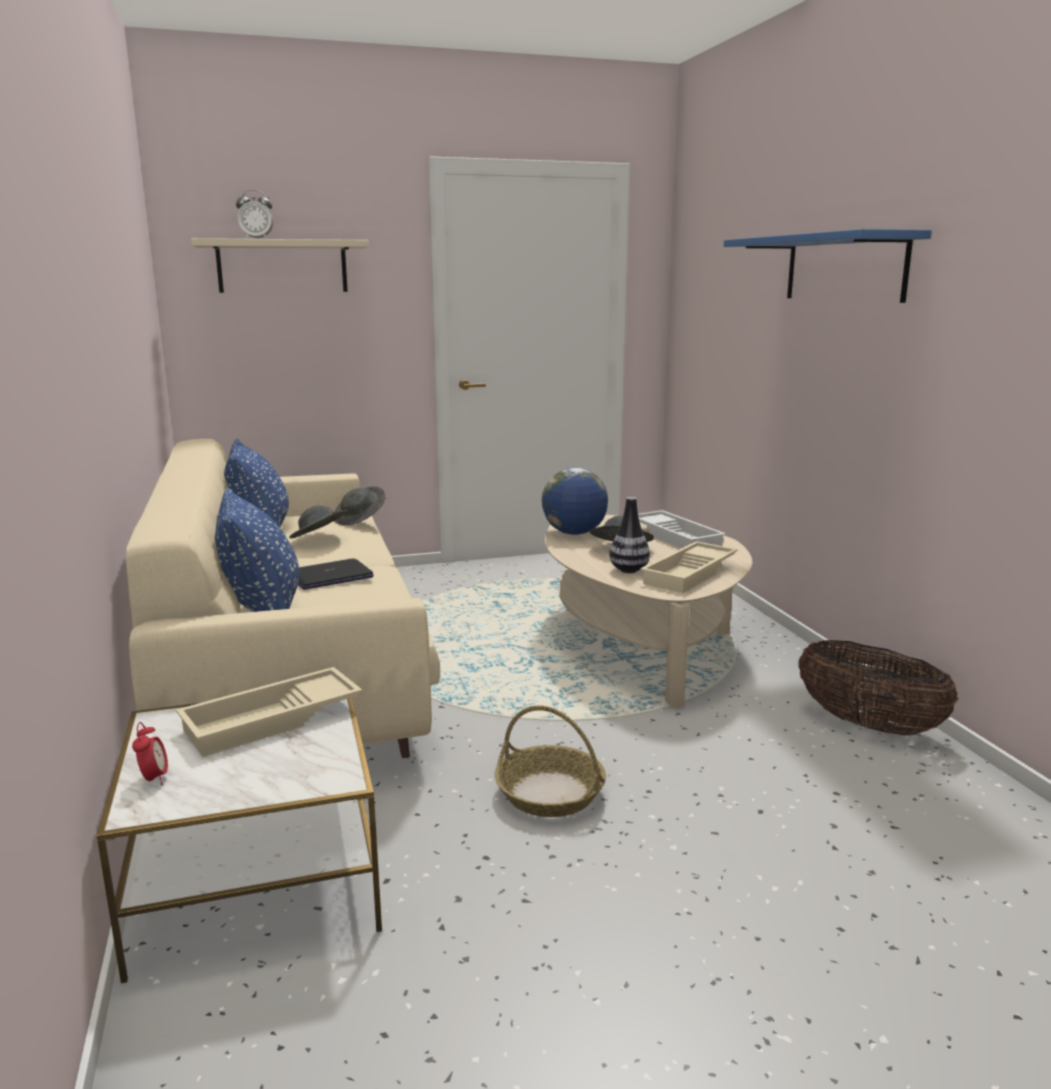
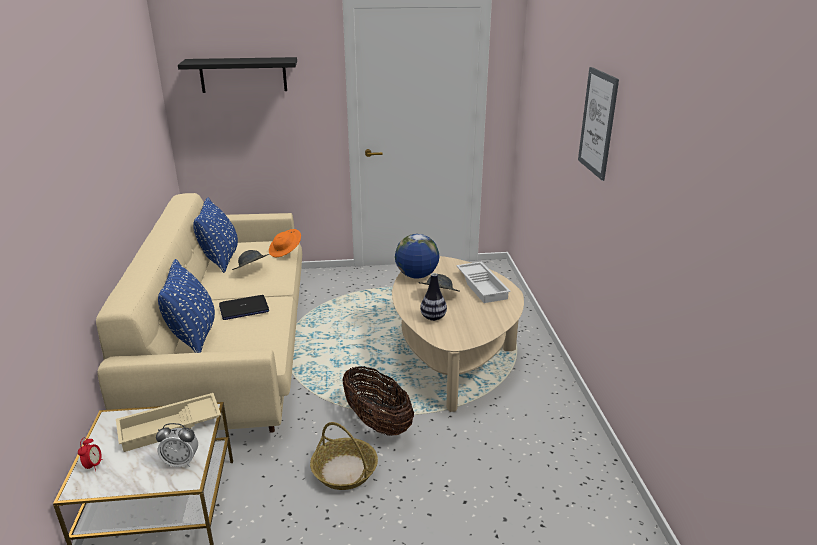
camera: 10 degrees right, 10 degrees up
(257, 239) = (223, 60): alarm clock -> alarm clock (181, 462)
(282, 266) = (243, 75): beige shelf -> black shelf
(360, 519) = (285, 251): grey hat -> orange hat
(690, 574) = (471, 325): beige tray -> none
(844, 268) = (597, 122): blue shelf -> picture
(868, 725) = (569, 441): basket -> basket (377, 422)

